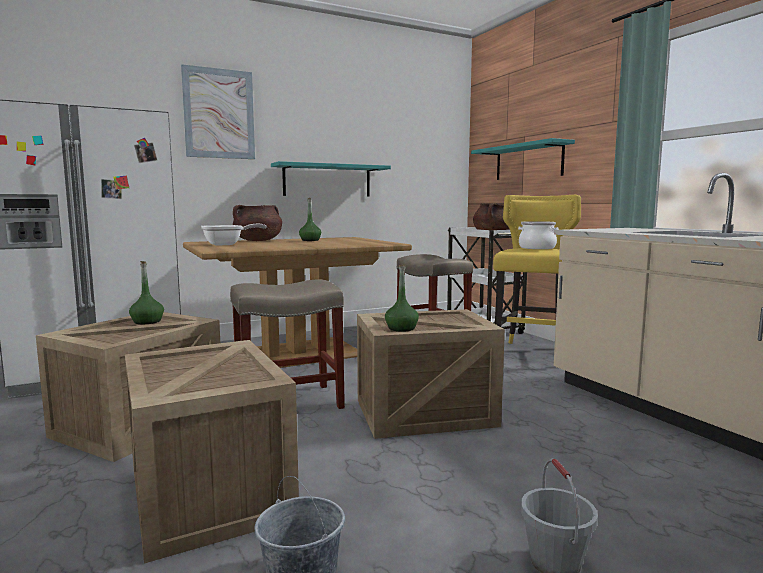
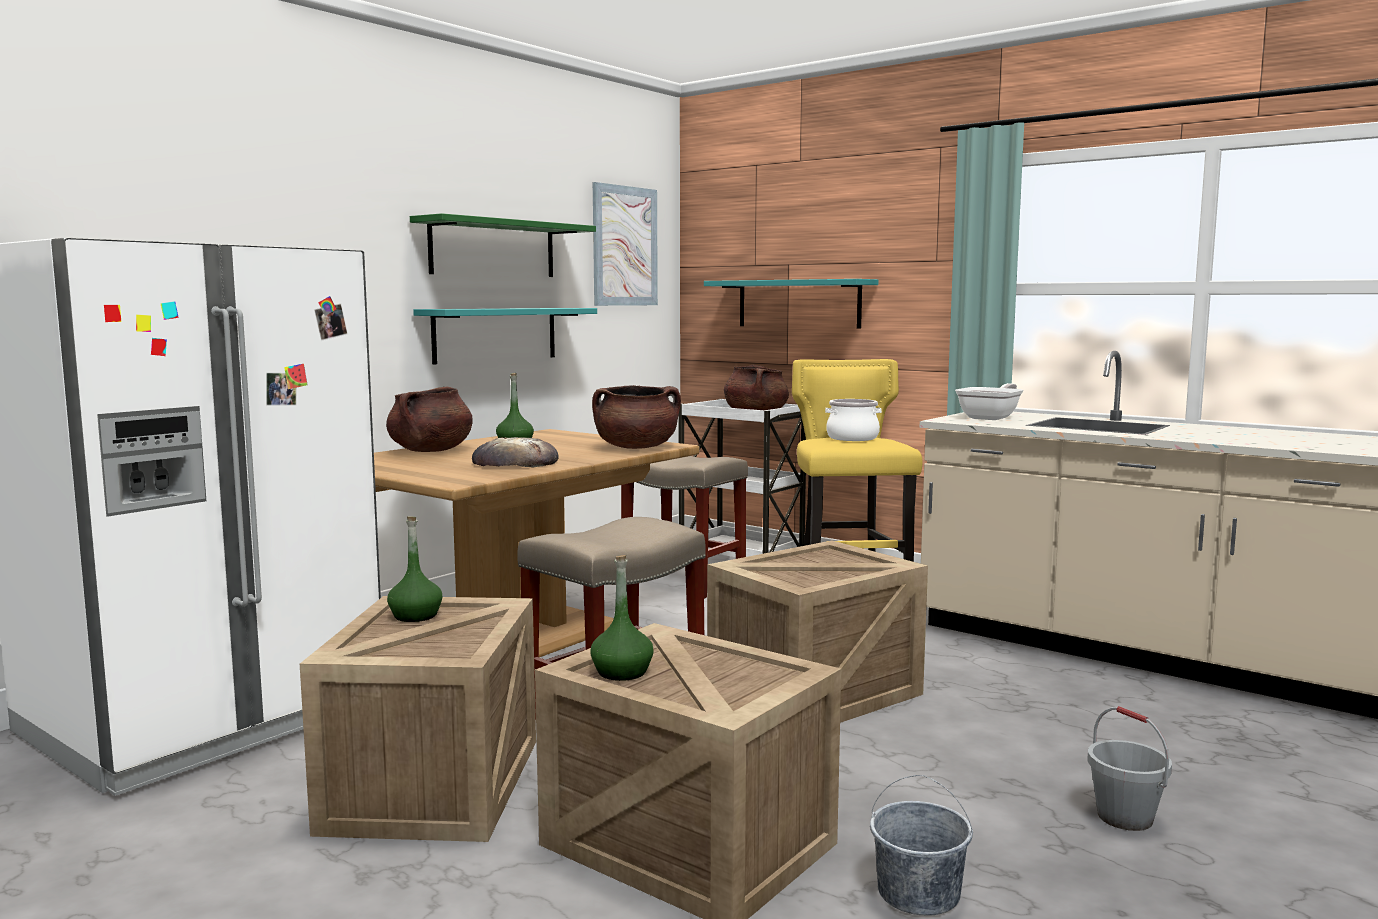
camera: 25 degrees left, 0 degrees up
(219, 114) = (334, 224): picture -> picture (625, 246)
(227, 244) = (418, 465): frying pan -> frying pan (991, 417)
(278, 245) = (515, 462): none -> bread
(326, 130) = (493, 249): none -> green shelf
(369, 243) = (636, 447): none -> brown cooking pot
(401, 328) = (803, 580): green bottle -> green bottle (621, 672)

